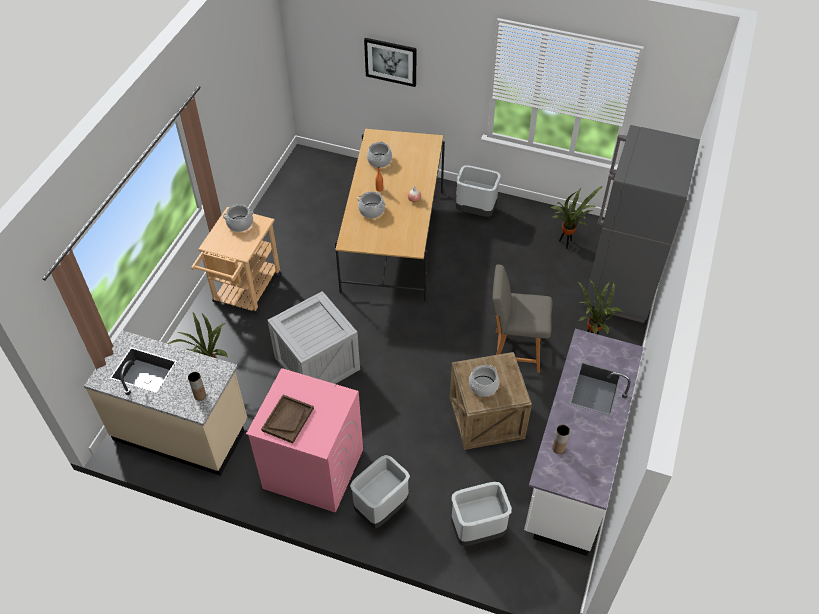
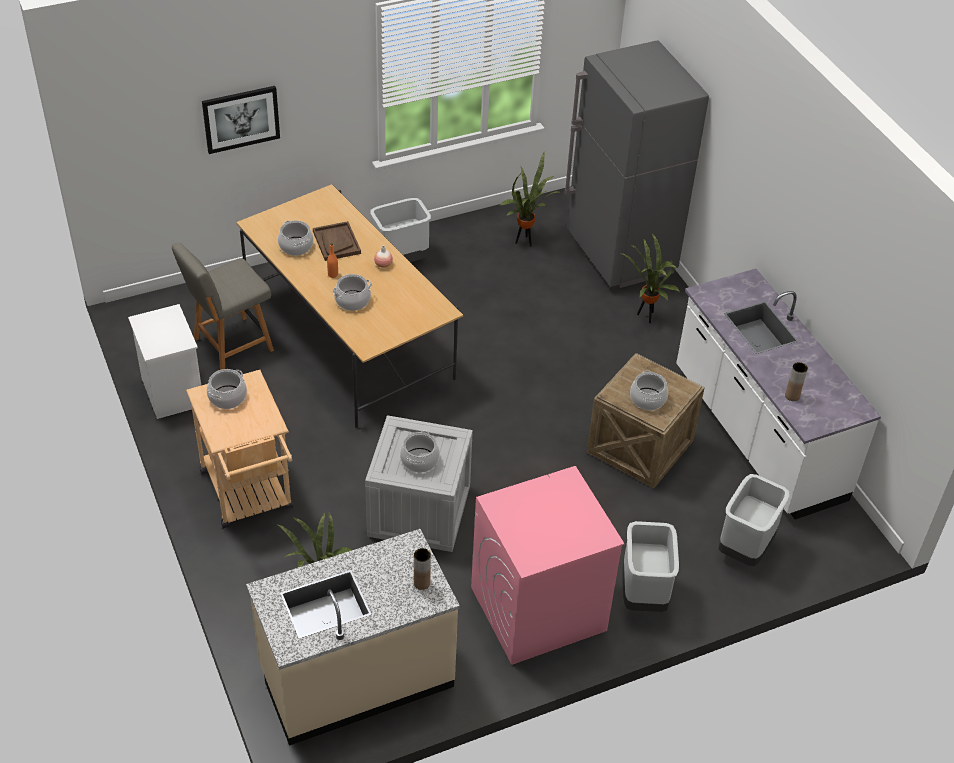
camera: 45 degrees left, 5 degrees down
(272, 211) = (171, 392): none -> white nightstand
(288, 419) = (544, 536): brown tray -> brown tray (336, 242)
(310, 329) = (420, 460): none -> cooking pot
(514, 351) = (593, 370): grey chair -> grey chair (230, 346)

